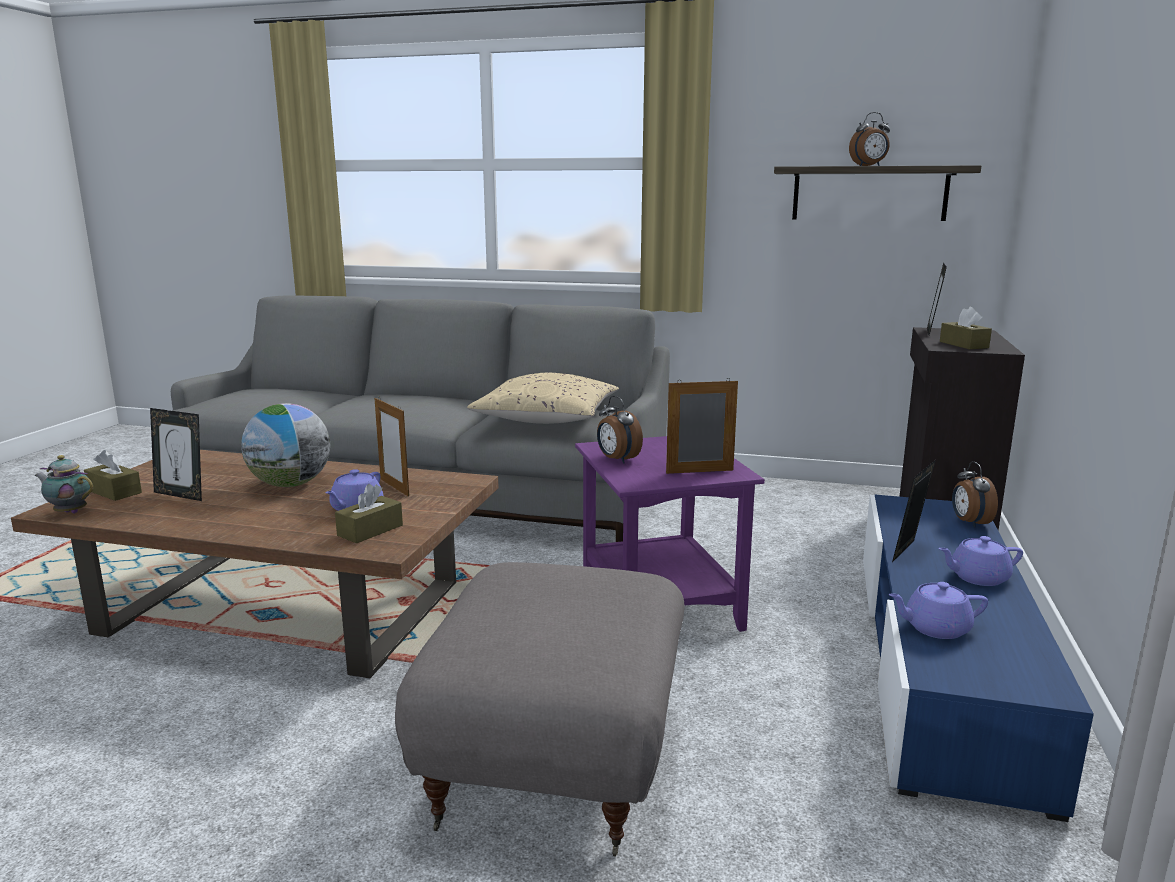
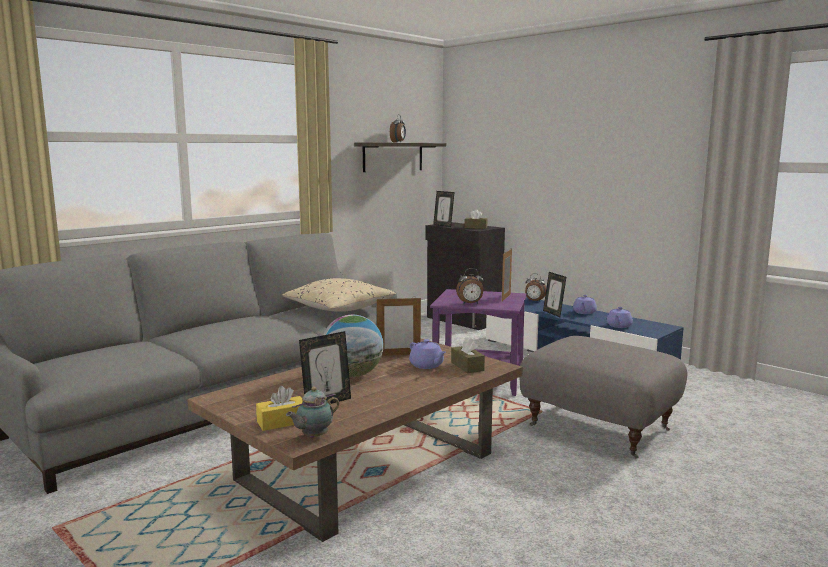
camera: 60 degrees left, 5 degrees down
(114, 492) = (282, 422): brown tissue box -> yellow tissue box

